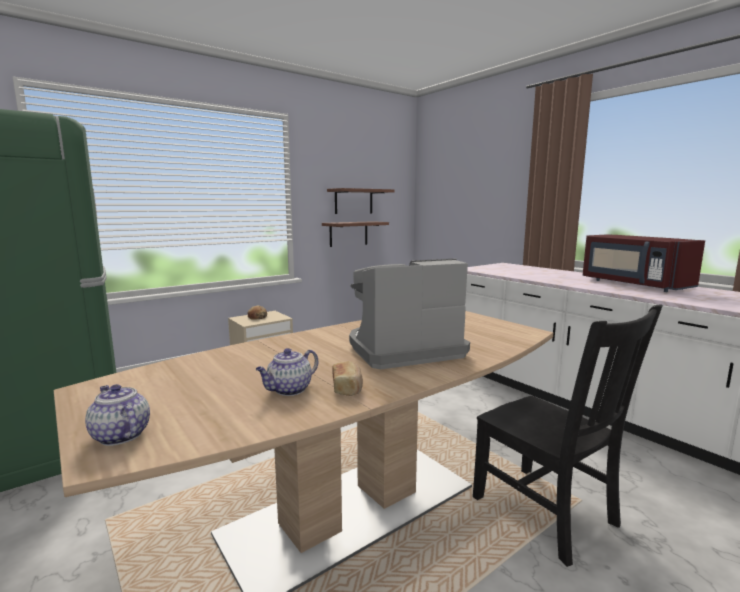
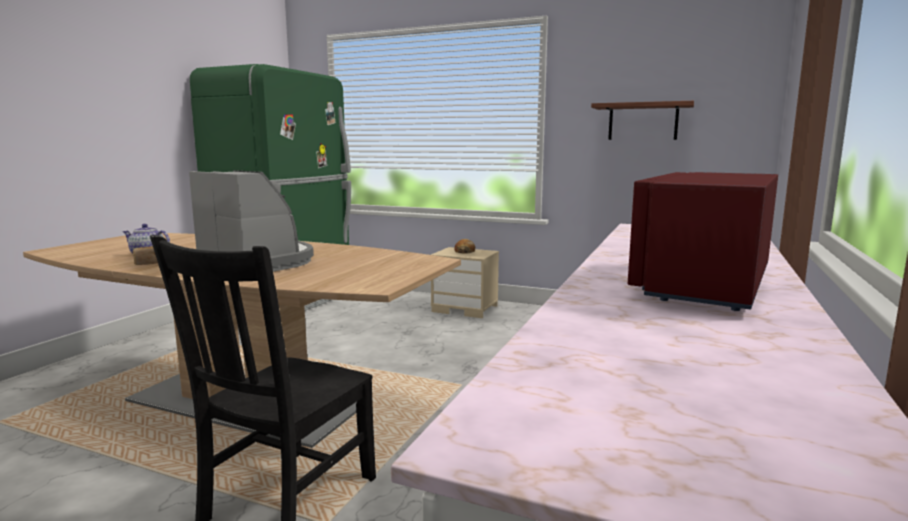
camera: 60 degrees right, 0 degrees up
(120, 435) = (76, 247): teapot -> none
(348, 233) = (630, 168): shelf -> none

